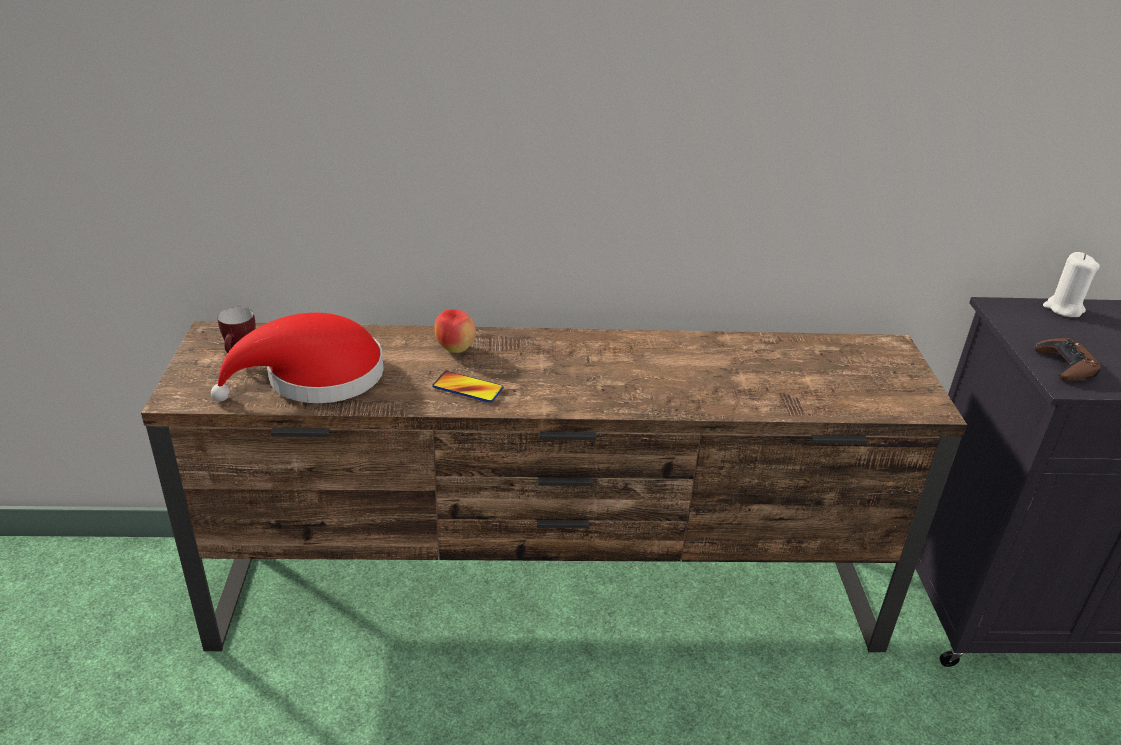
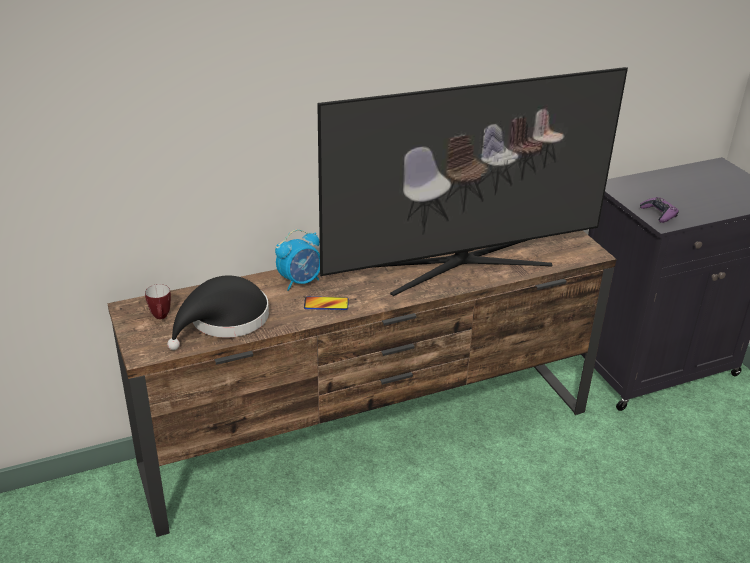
camera: 20 degrees left, 0 degrees up
(315, 378) = (224, 320): red hat -> black hat
(455, 349) = (300, 281): apple -> alarm clock
(704, 378) = (461, 265): none -> television
(1063, 309) = (643, 179): white candle -> none
(1065, 366) = (659, 213): brown game controller -> purple game controller

